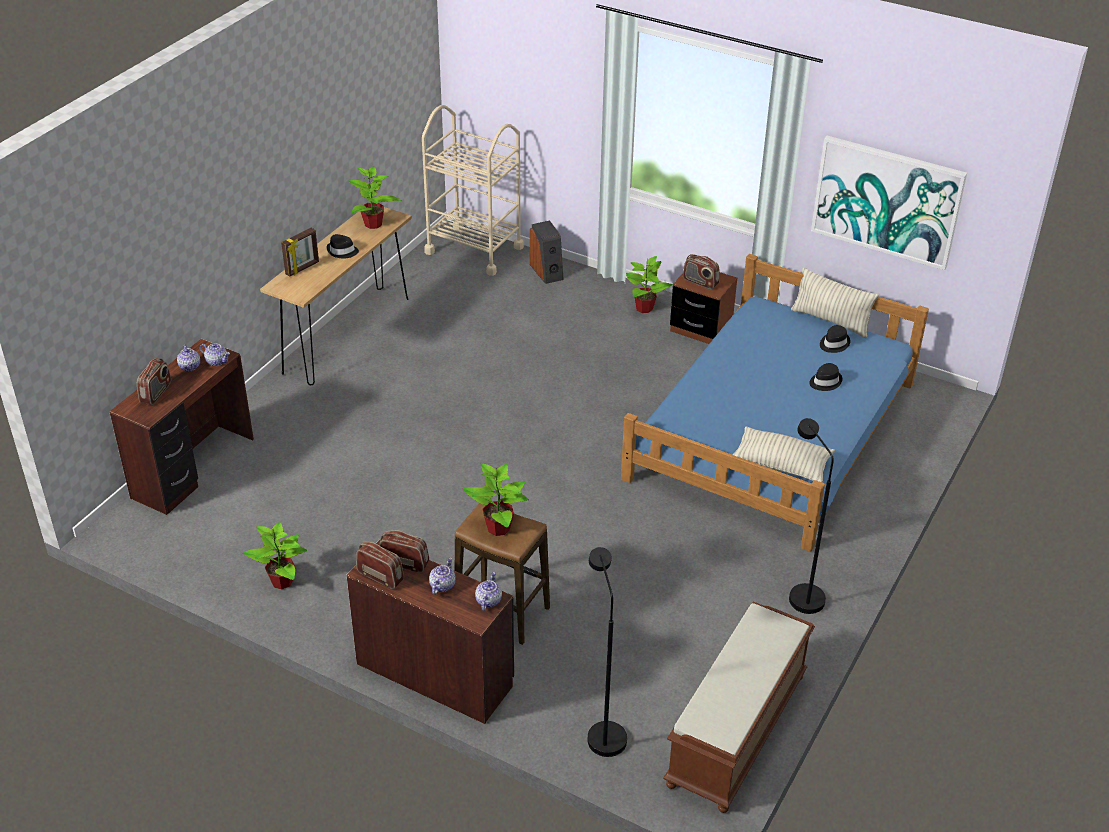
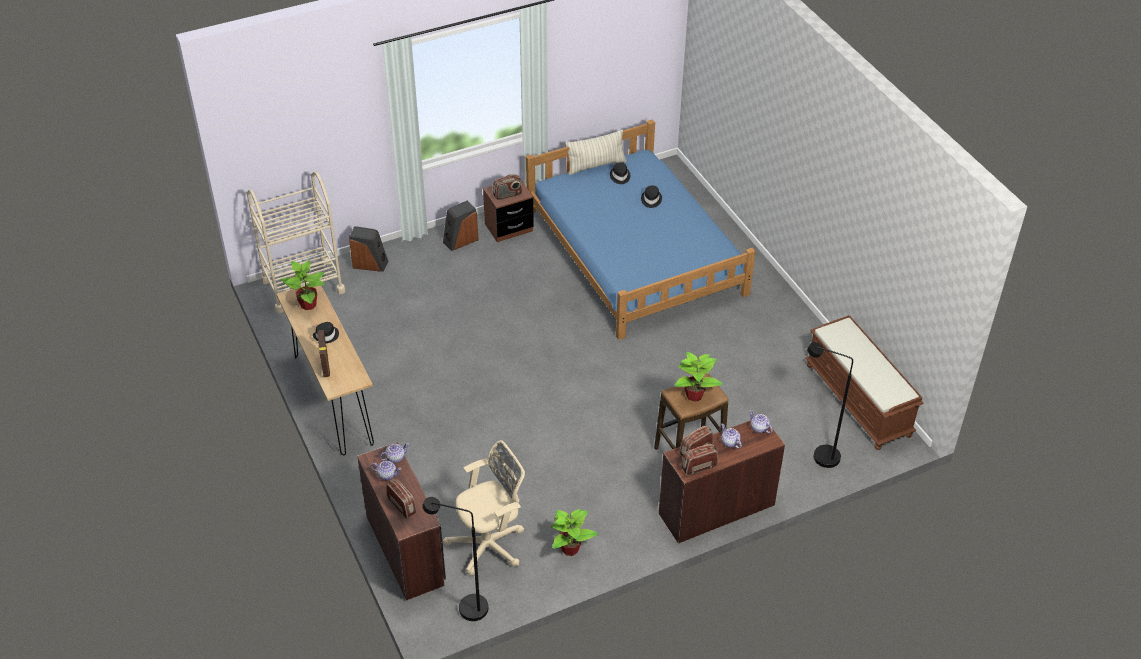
camera: 55 degrees left, 5 degrees up
(243, 521) = (490, 545): none -> beige office chair
(644, 308) = (460, 240): potted plant -> speaker
(781, 465) = (707, 258): pillow -> none
(800, 593) = (778, 317): black floor lamp -> black floor lamp (465, 607)
(887, 201) = (603, 67): picture -> none

